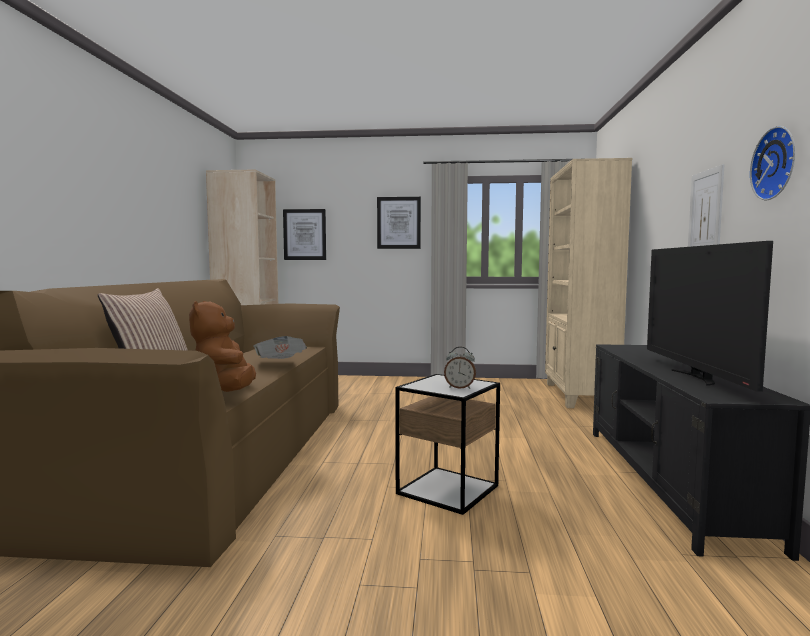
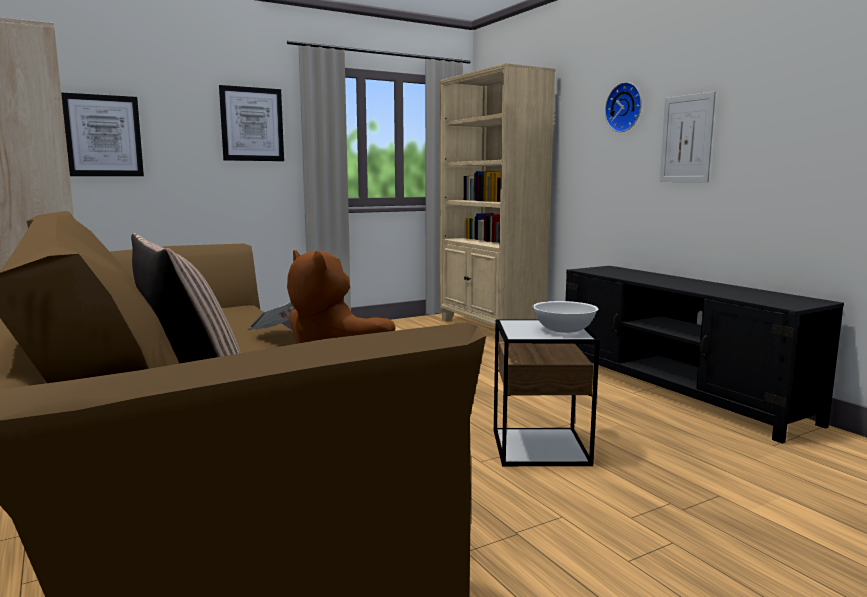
camera: 35 degrees left, 5 degrees up
(460, 387) = (564, 330): alarm clock -> white bowl
(696, 377) = (729, 291): television -> none
(777, 163) = (792, 98): wall clock -> wall clock (625, 107)

